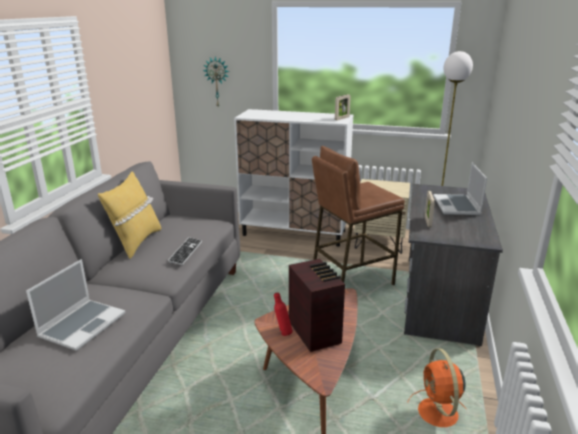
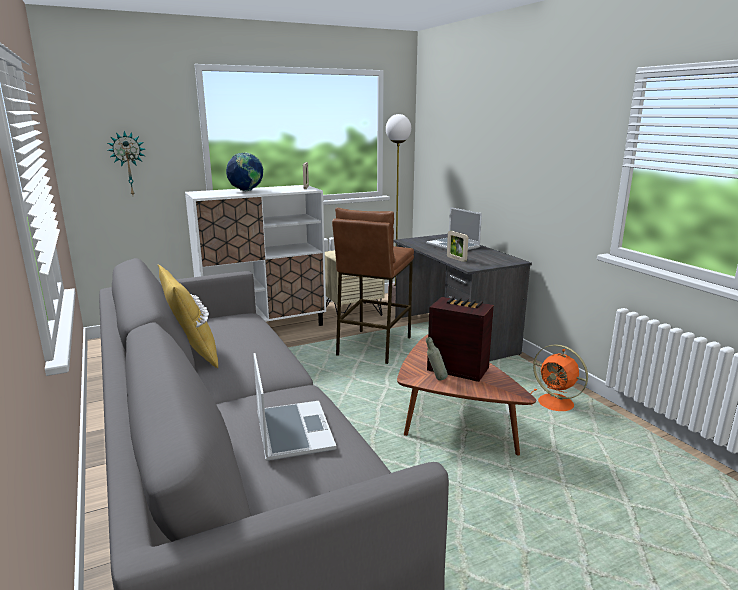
camera: 40 degrees left, 5 degrees down
(185, 252) = (270, 343): keyboard -> none
(282, 332) = (435, 379): red bottle -> grey bottle
(287, 115) = (246, 191): none -> globe

